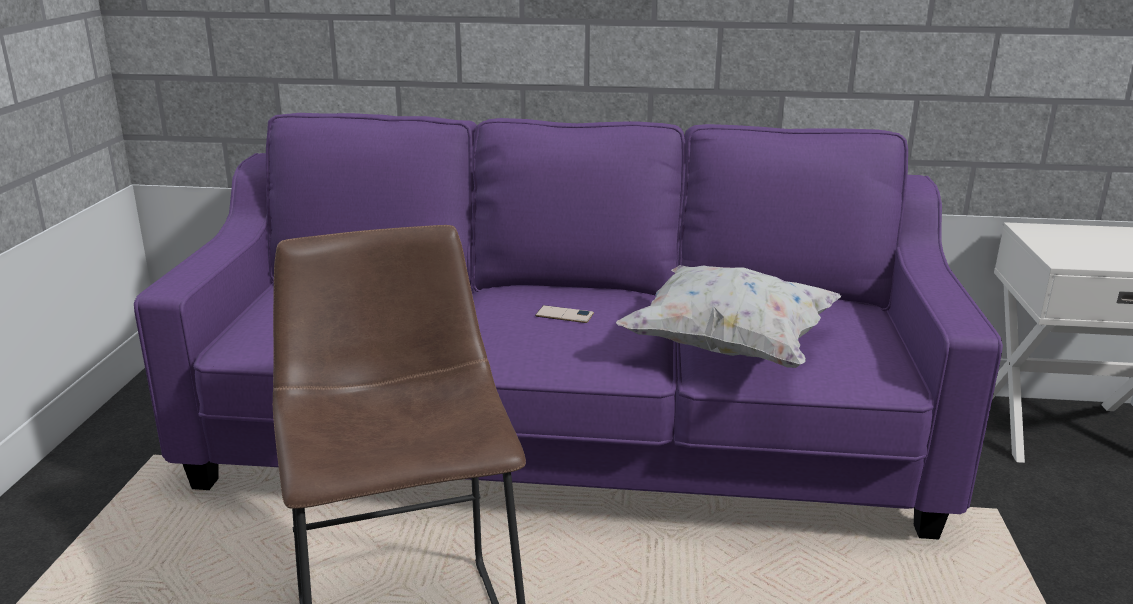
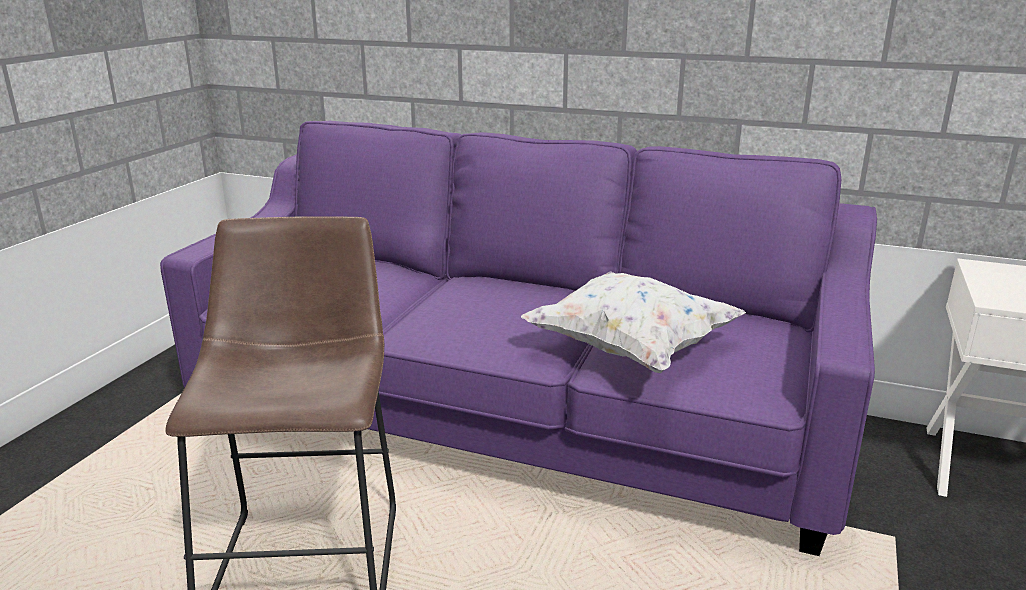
camera: 15 degrees right, 0 degrees up
(564, 315) = (503, 306): phone -> none

